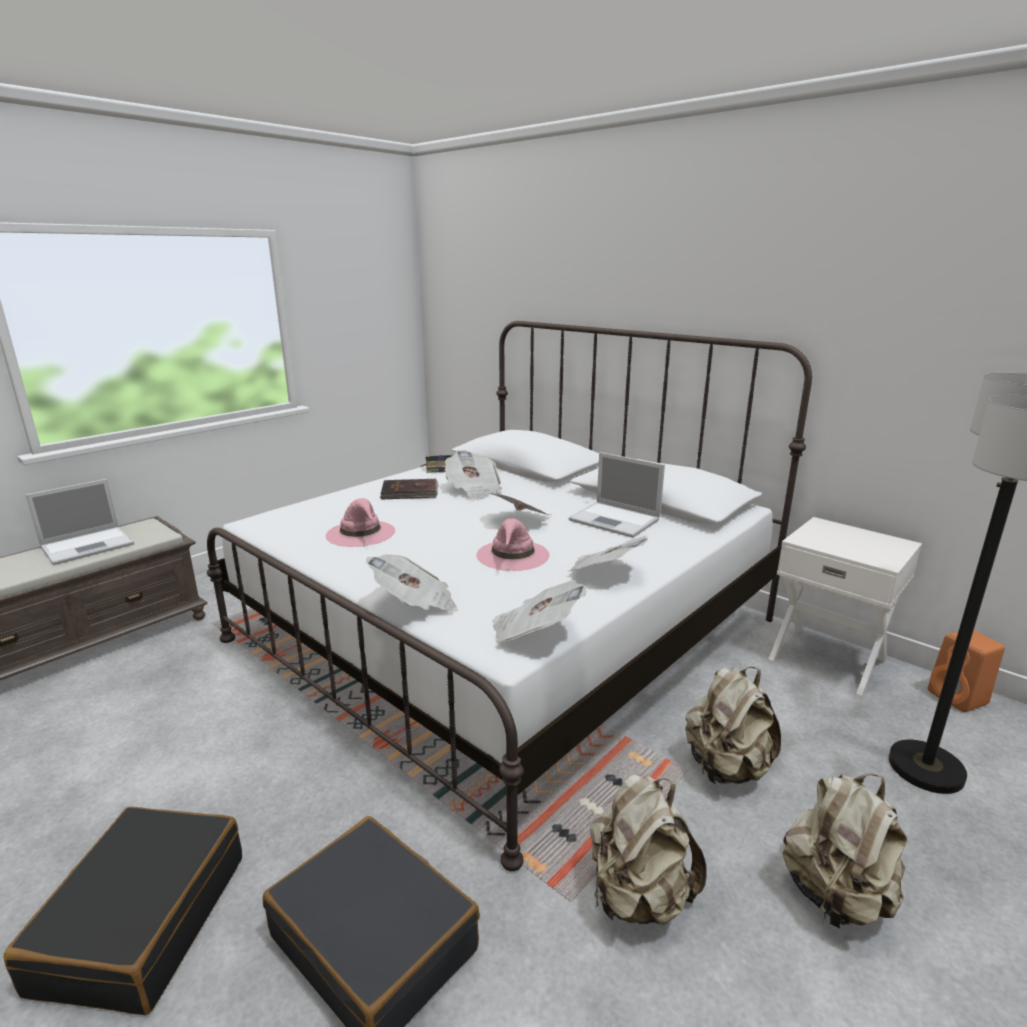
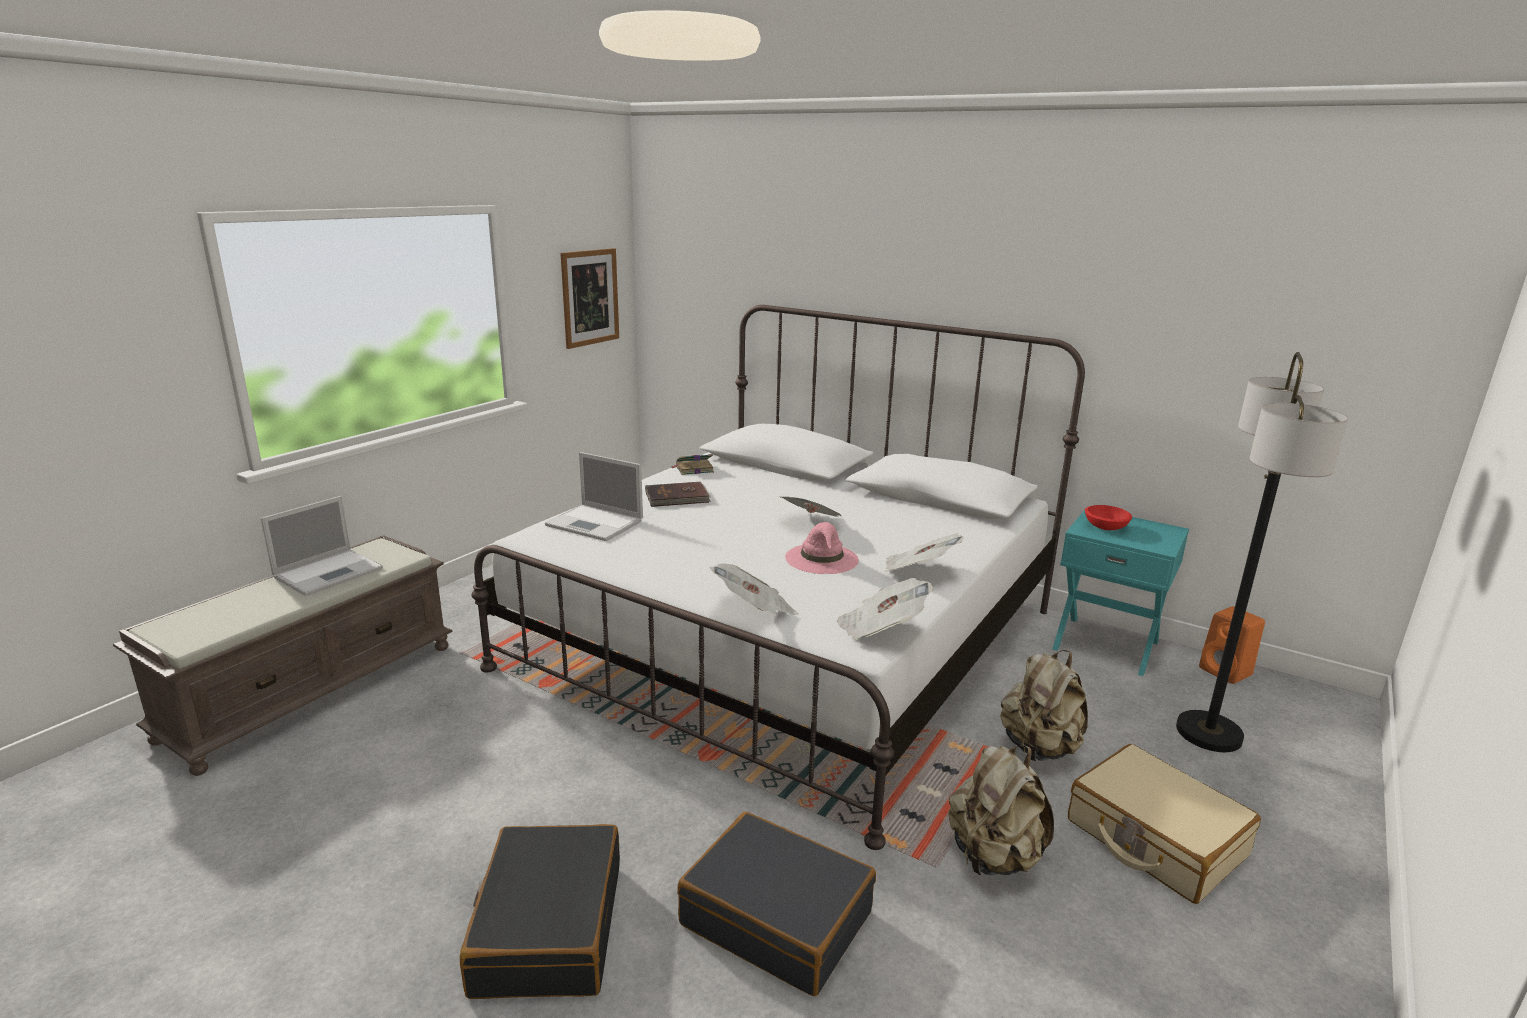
camera: 10 degrees left, 0 degrees up
(361, 533) = (654, 544): pink hat -> none
(374, 317) = (590, 297): none -> picture
(473, 490) = (744, 492): newspaper -> none
(616, 520) = (905, 519): laptop -> laptop (596, 523)
(828, 538) = (1106, 528): none -> red bowl
(828, 657) = (1106, 644): white nightstand -> turquoise nightstand
(835, 895) = (1154, 838): beige backpack -> beige suitcase

